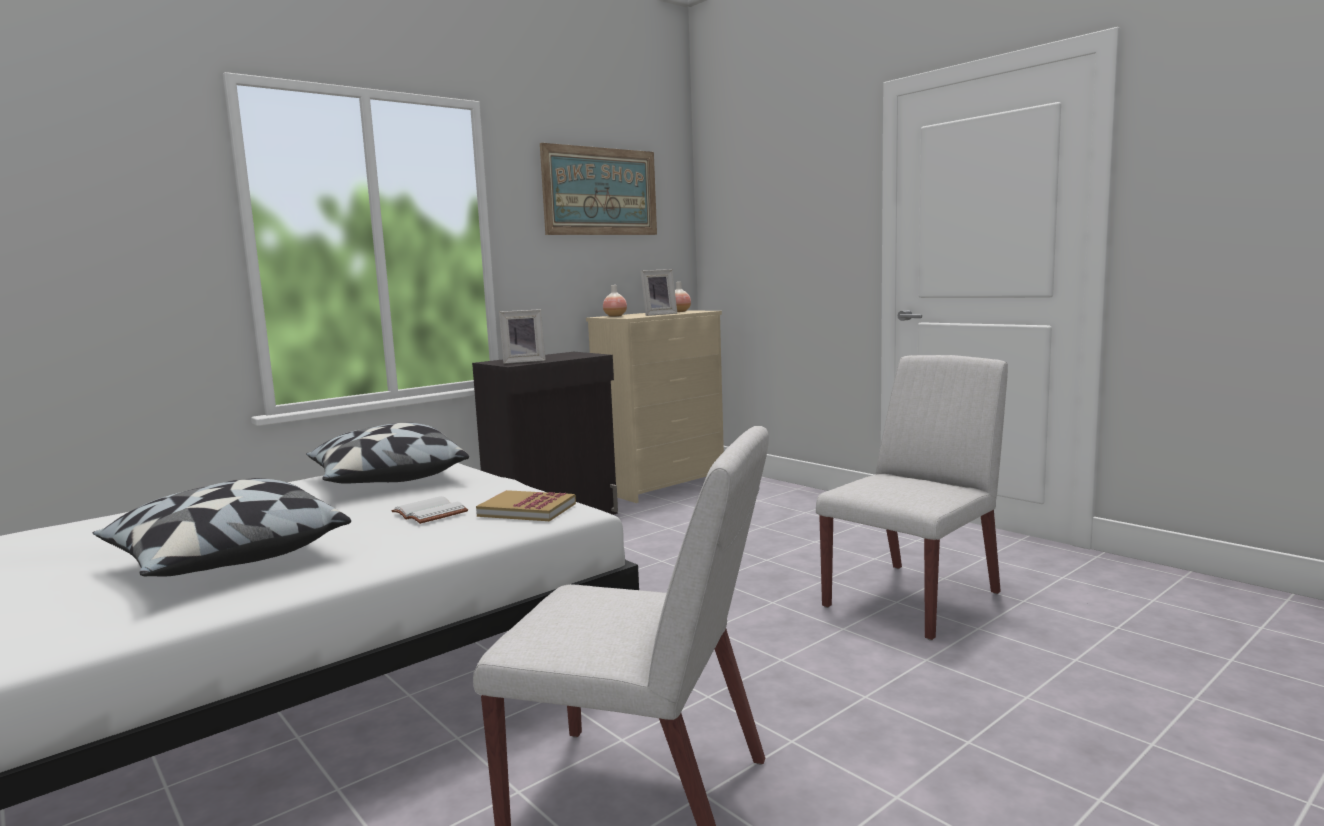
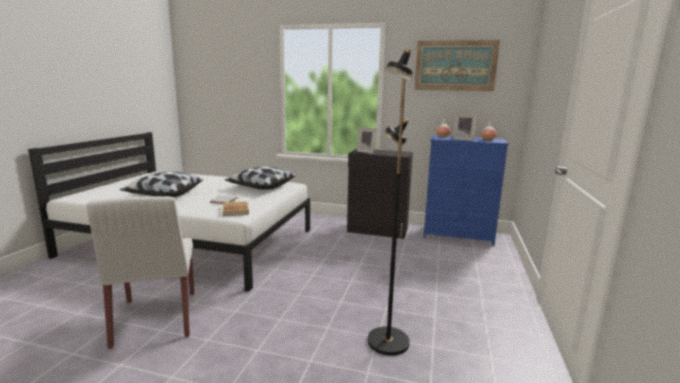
camera: 55 degrees right, 5 degrees up
(663, 485) = (458, 236): beige dresser -> blue dresser
(913, 599) = (387, 341): white chair -> black floor lamp

